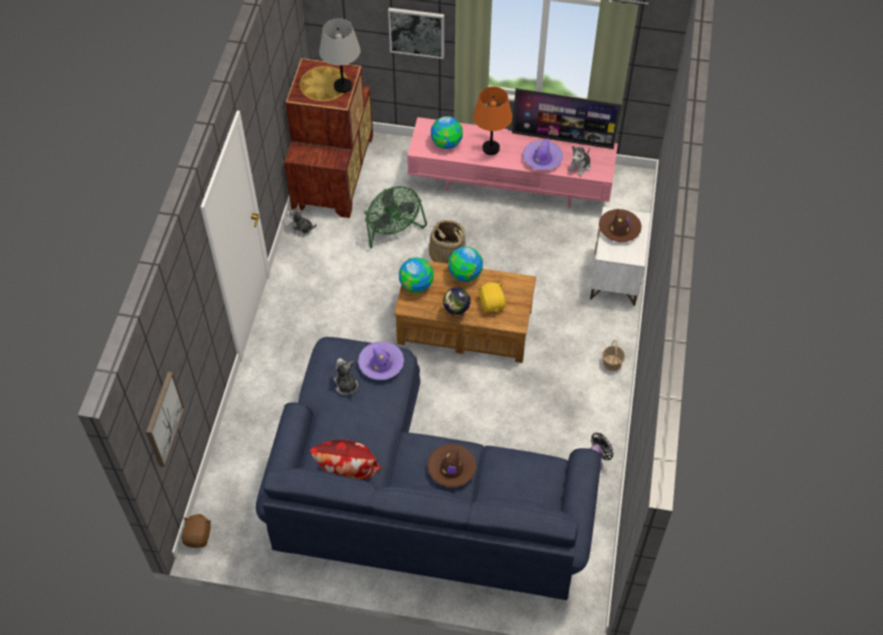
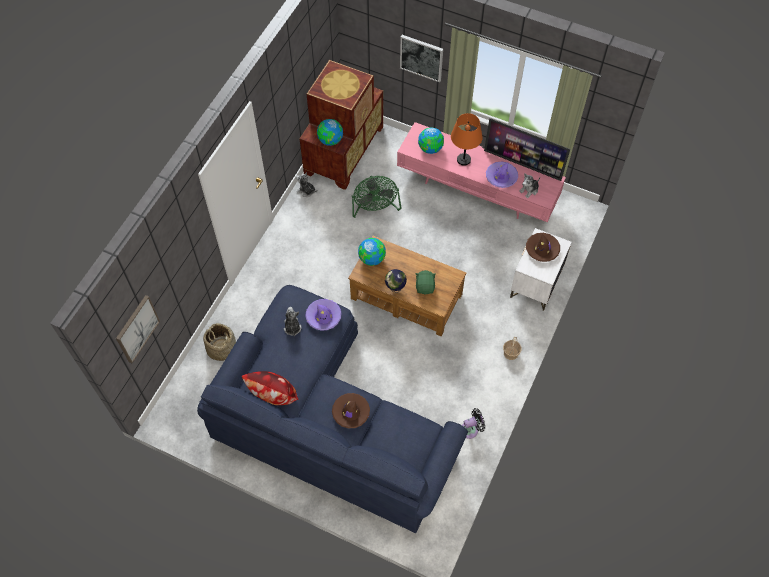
camera: 15 degrees right, 5 degrees up
(198, 536) = (161, 412): brown plush toy -> none
(342, 86) = (353, 89): grey table lamp -> none
(446, 254) = (410, 235): basket -> basket (221, 348)
(465, 274) = (412, 258): globe -> globe (330, 140)
(492, 303) = (425, 286): yellow plush toy -> green plush toy

